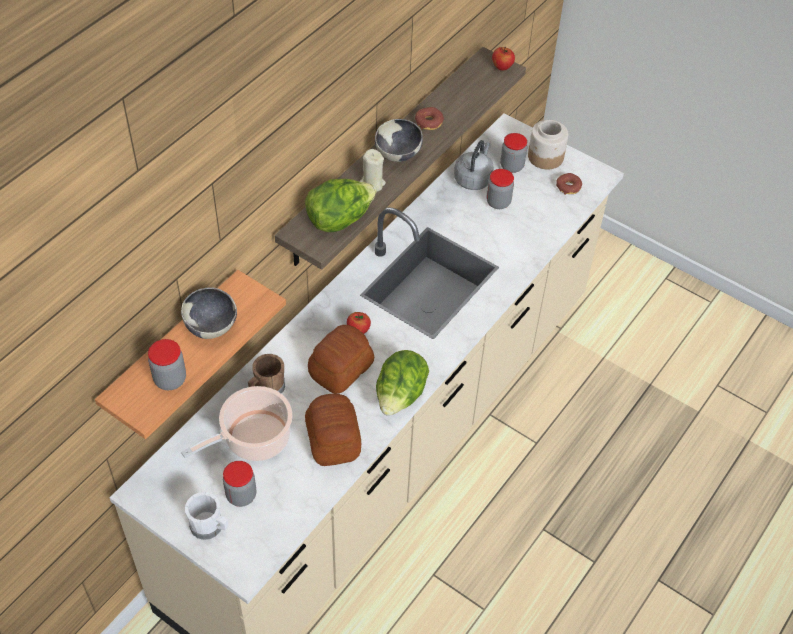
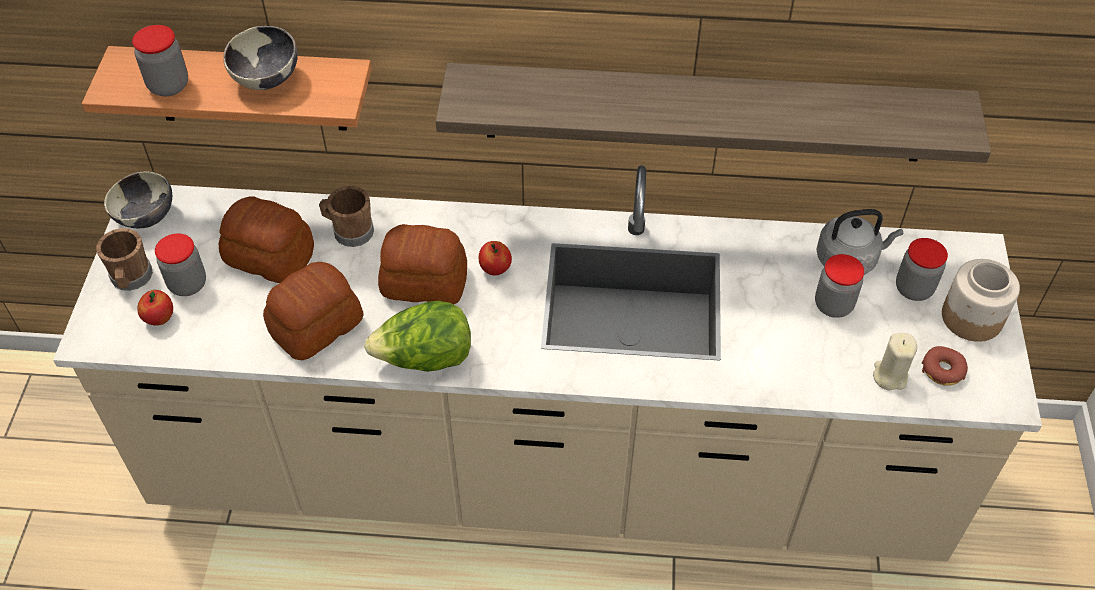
camera: 60 degrees right, 0 degrees up
(210, 527) = (131, 279): white mug -> brown mug
(253, 439) = (270, 256): cooking pot -> bread
(340, 219) = (519, 103): lettuce -> none
(372, 183) = (607, 103): beige candle -> beige candle (889, 376)
(398, 154) = (683, 103): bowl -> bowl (146, 218)
(429, 122) = (771, 104): donut -> none
(502, 67) = (960, 127): apple -> apple (159, 318)

